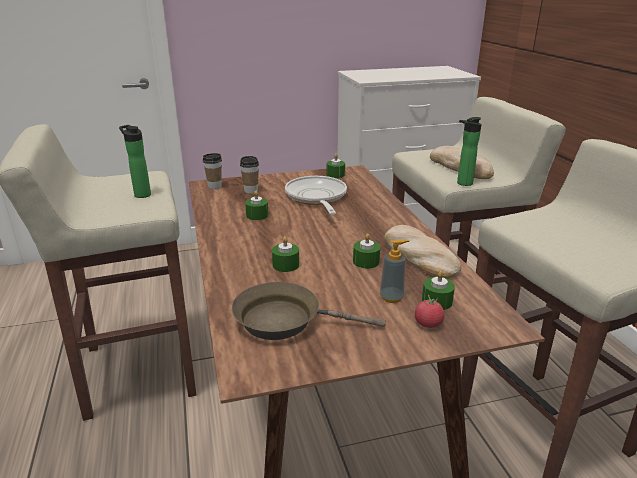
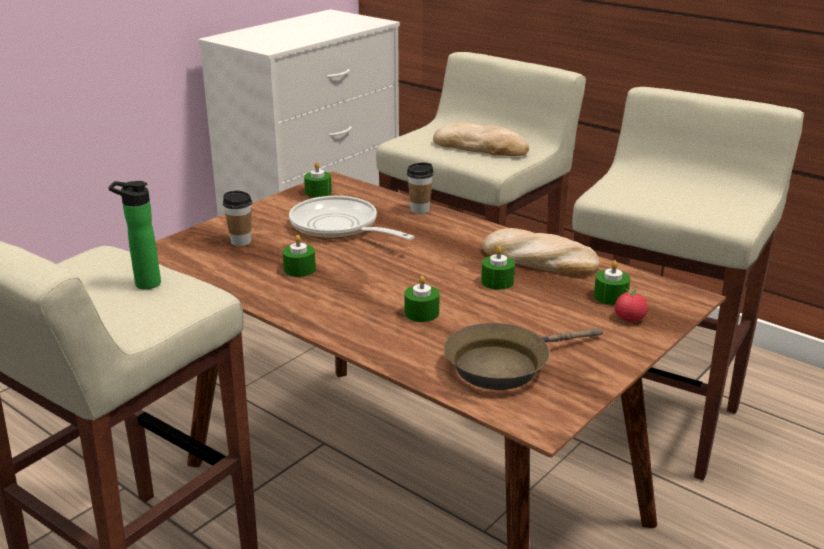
camera: 35 degrees left, 0 degrees up
(214, 186) = (180, 250): cup -> cup (420, 210)
(391, 297) = (568, 307): soap dispenser -> none
(462, 183) = (507, 166): bottle -> none

